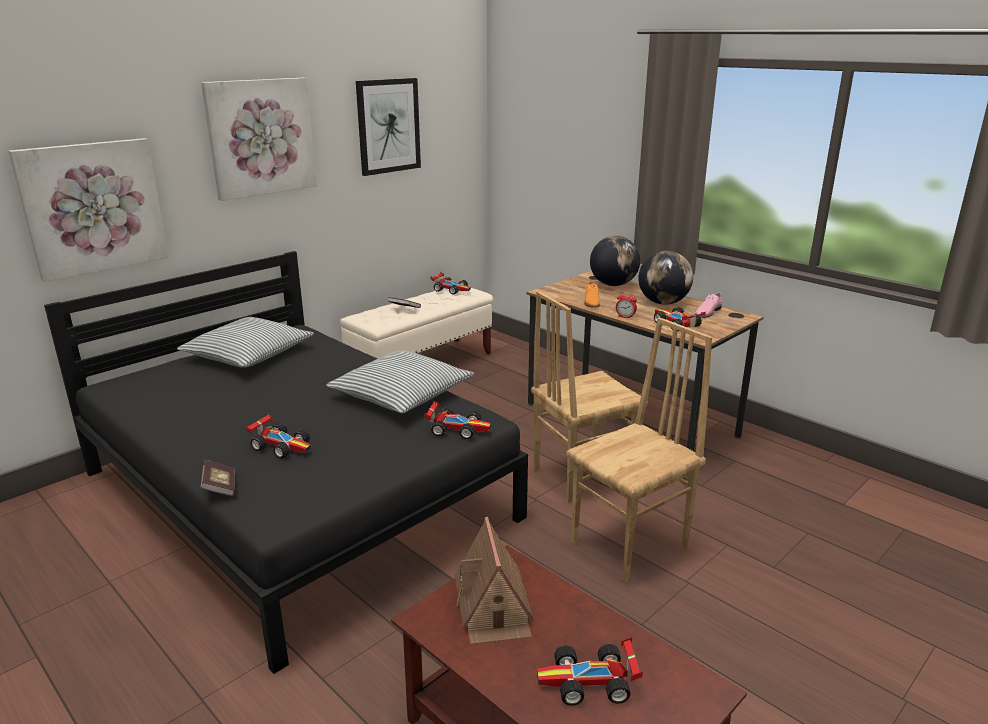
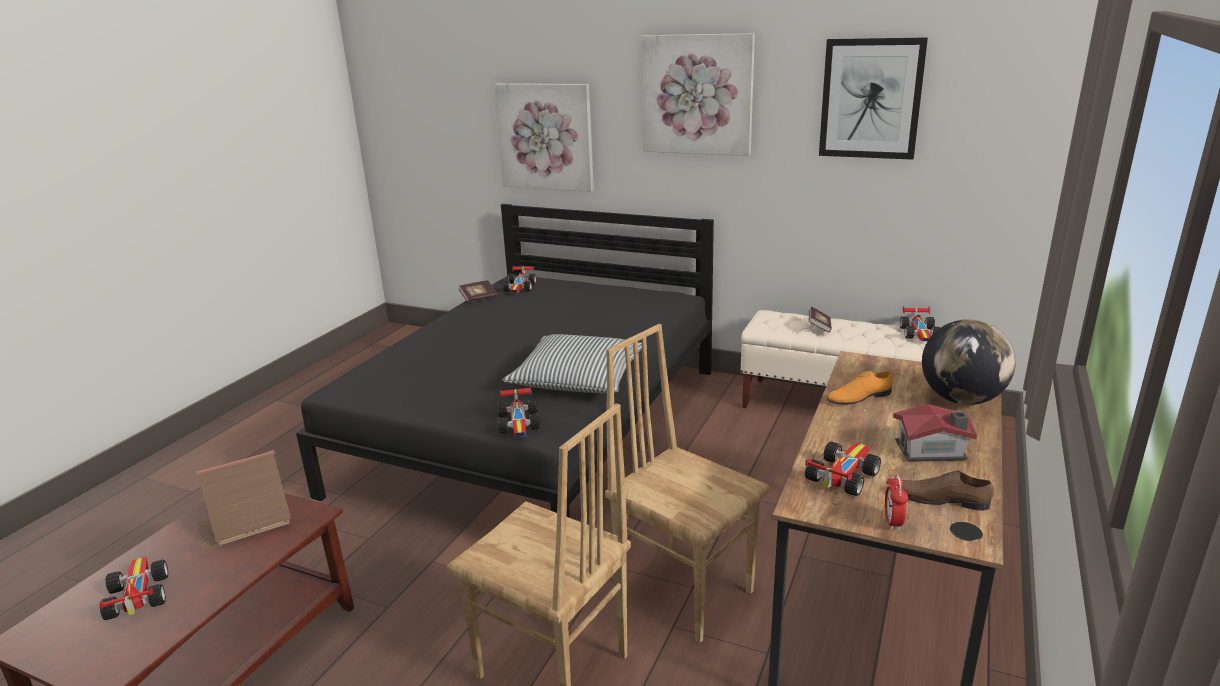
camera: 70 degrees right, 0 degrees up
(220, 487) = (378, 359): book -> book (479, 298)
(248, 354) = (608, 298): pillow -> none
(282, 445) = (450, 360): toy car -> toy car (521, 287)
(625, 317) = (824, 431): alarm clock -> alarm clock (892, 522)
(663, 303) = (932, 451): globe -> toy house
(707, 312) = (941, 498): pink shoe -> brown shoe

